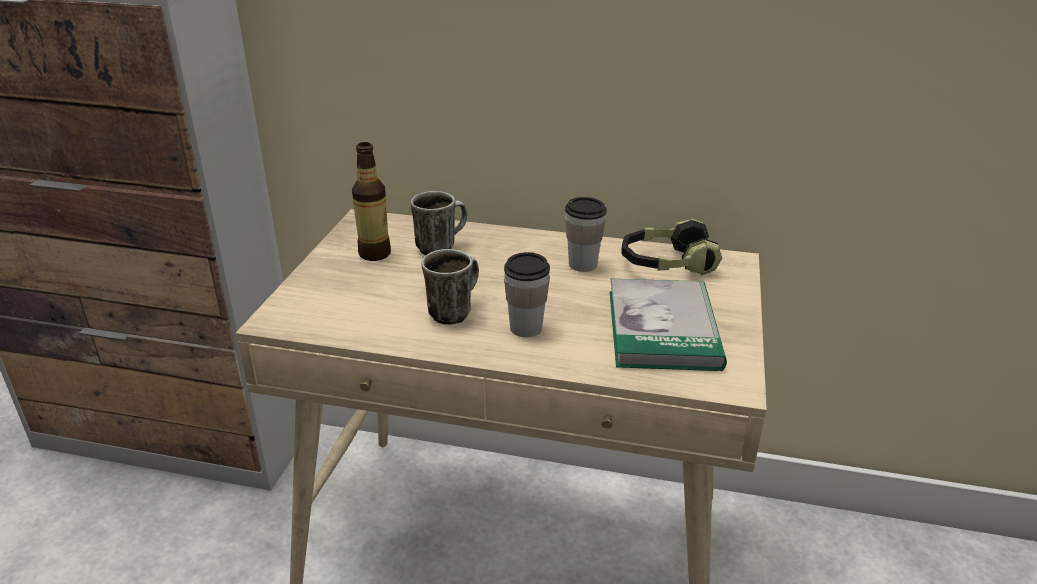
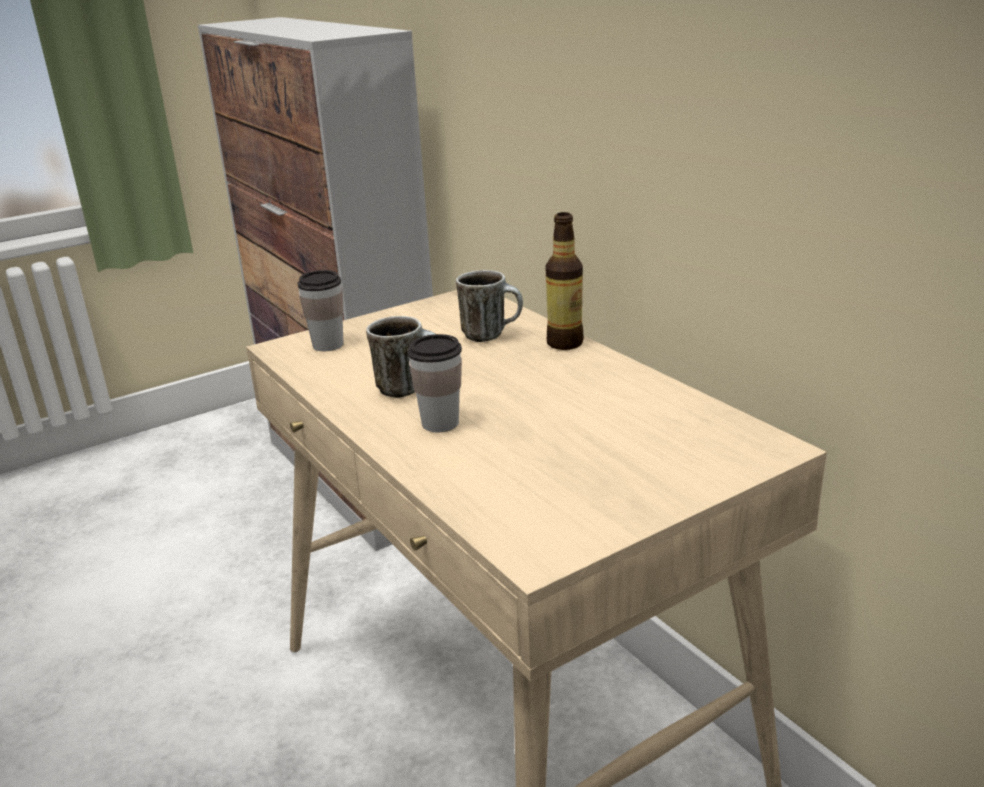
camera: 45 degrees right, 5 degrees down
(375, 254) = (430, 323): bottle -> bottle (565, 343)
(582, 264) = (592, 391): cup -> cup (328, 345)
(663, 329) = (562, 476): book -> none
(666, 264) = (683, 422): headphones -> none

